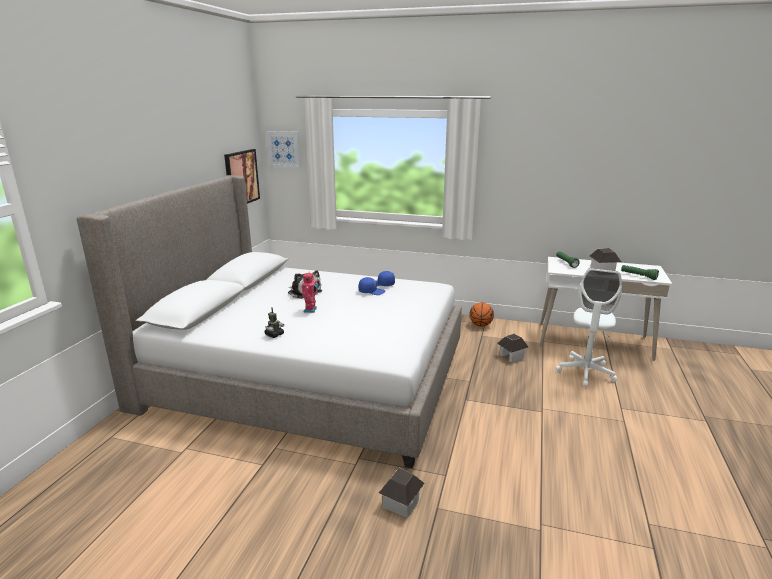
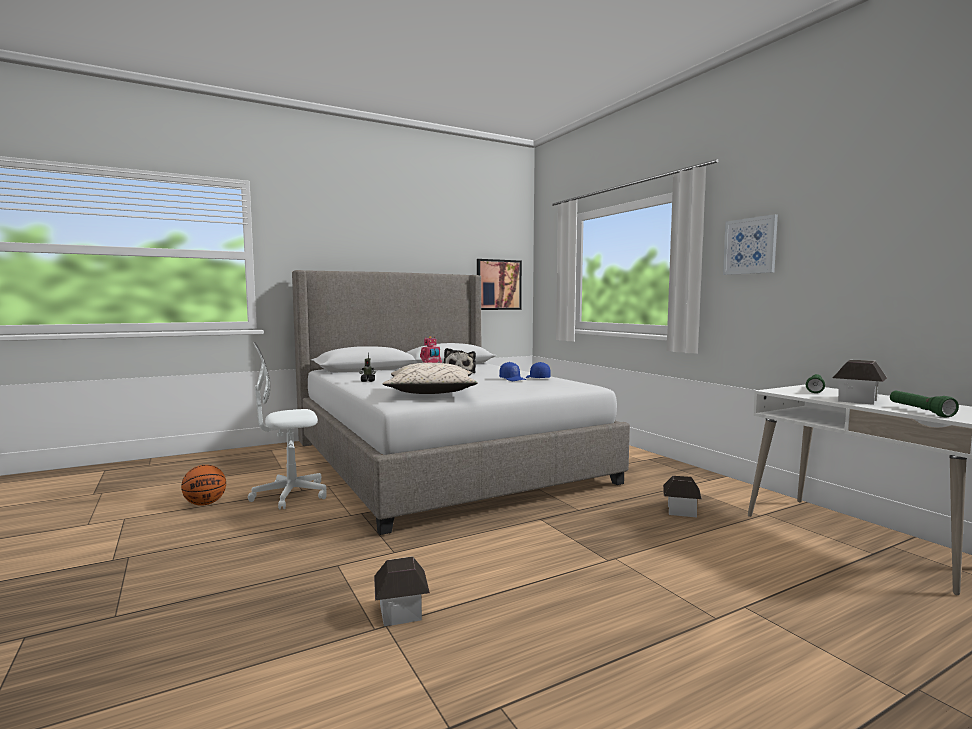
camera: 45 degrees right, 15 degrees down
(283, 149) = (547, 260): picture -> picture (750, 246)
(381, 335) = (431, 392): none -> beige pillow
(401, 503) = (322, 549): toy house -> toy house (401, 611)
(480, 325) = (701, 479): basketball -> basketball (205, 504)
(585, 373) = (766, 558): white office chair -> white office chair (290, 495)

